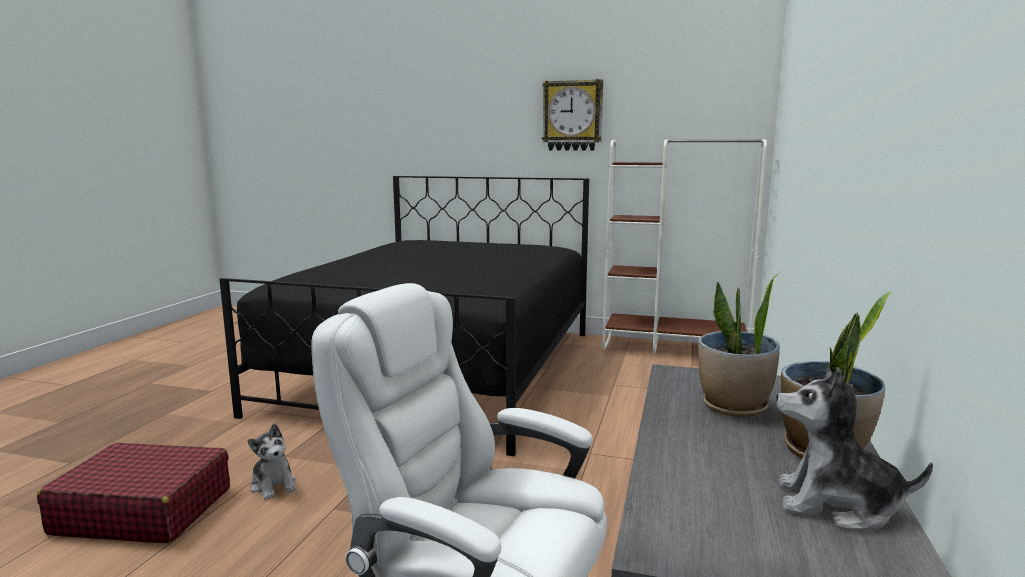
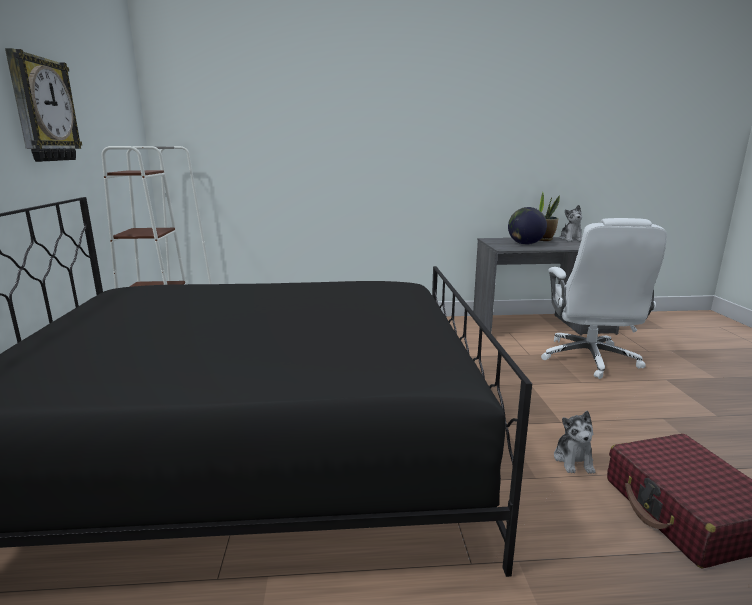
camera: 110 degrees left, 5 degrees up
(274, 485) = (573, 460): plush toy -> plush toy turned 150 degrees clockwise
(734, 407) = (525, 244): potted plant -> globe

